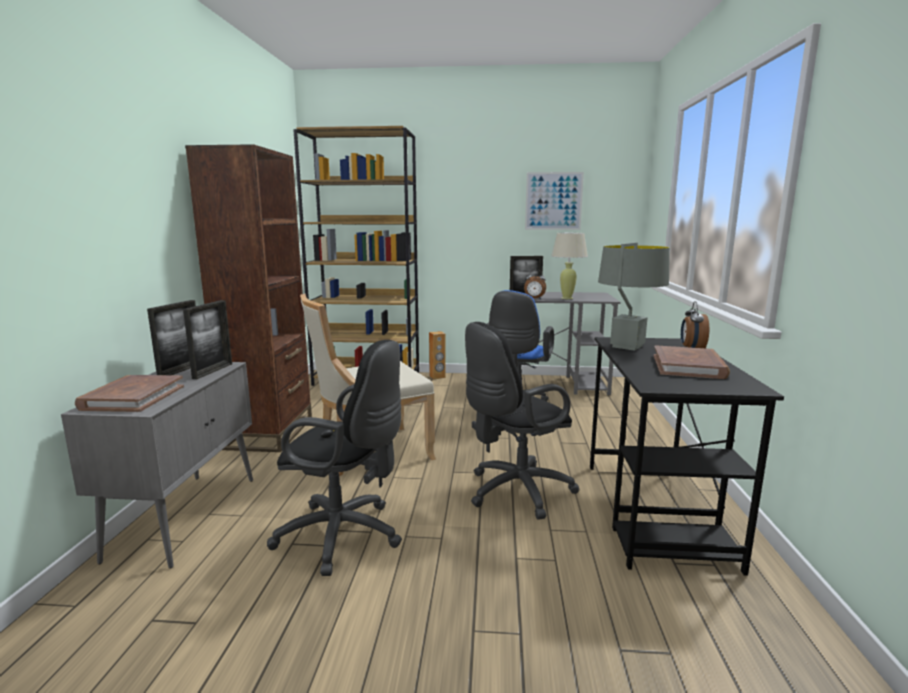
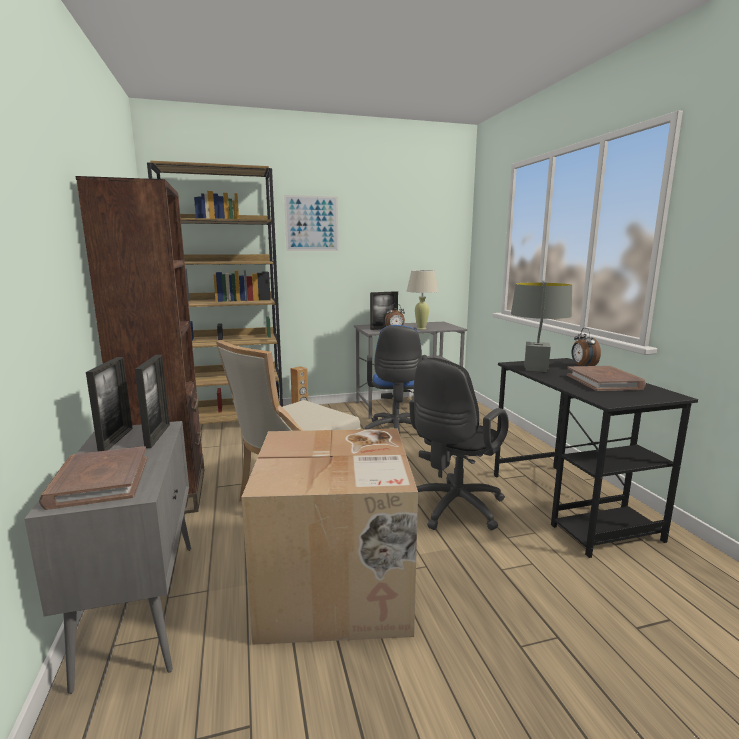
camera: 20 degrees left, 0 degrees up
(345, 536) = (337, 586): black office chair -> cardboard box
(553, 201) = (397, 242): picture -> picture (312, 223)

